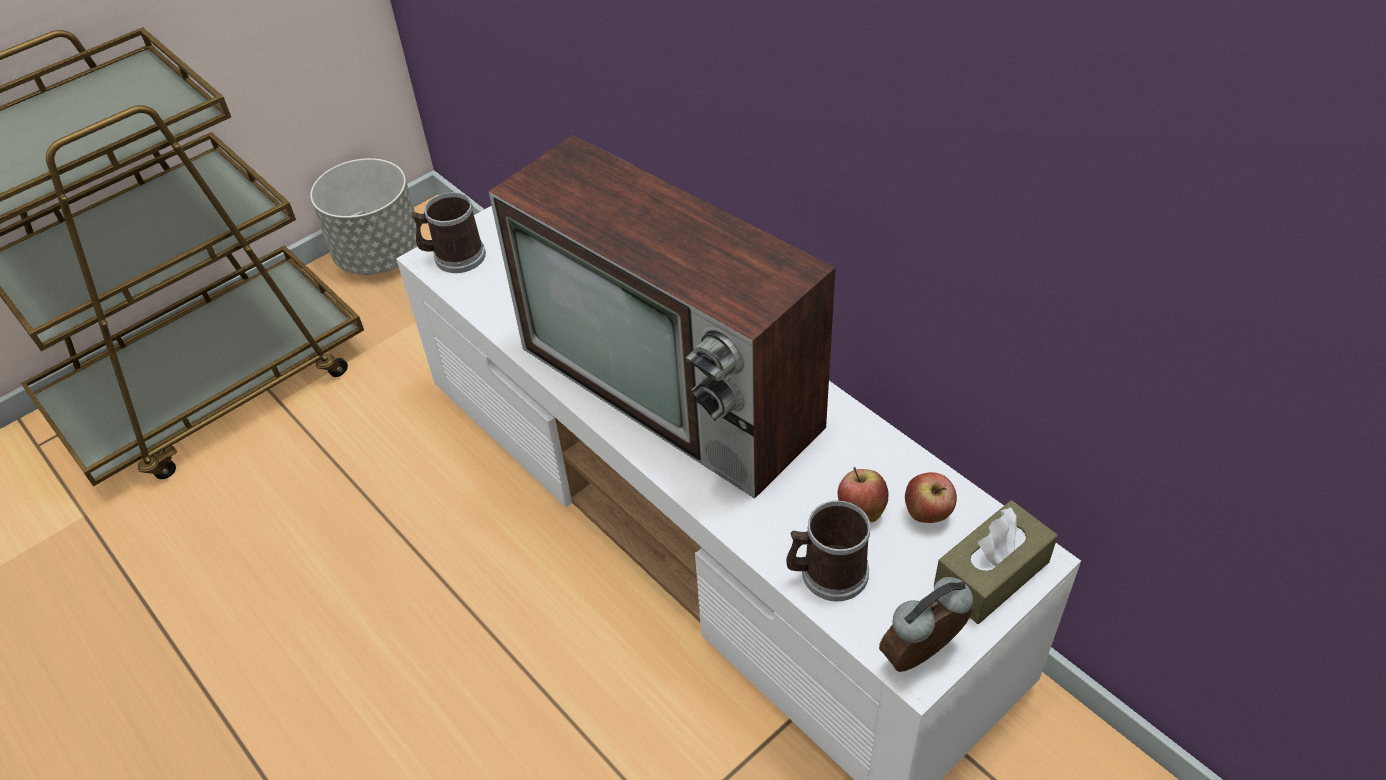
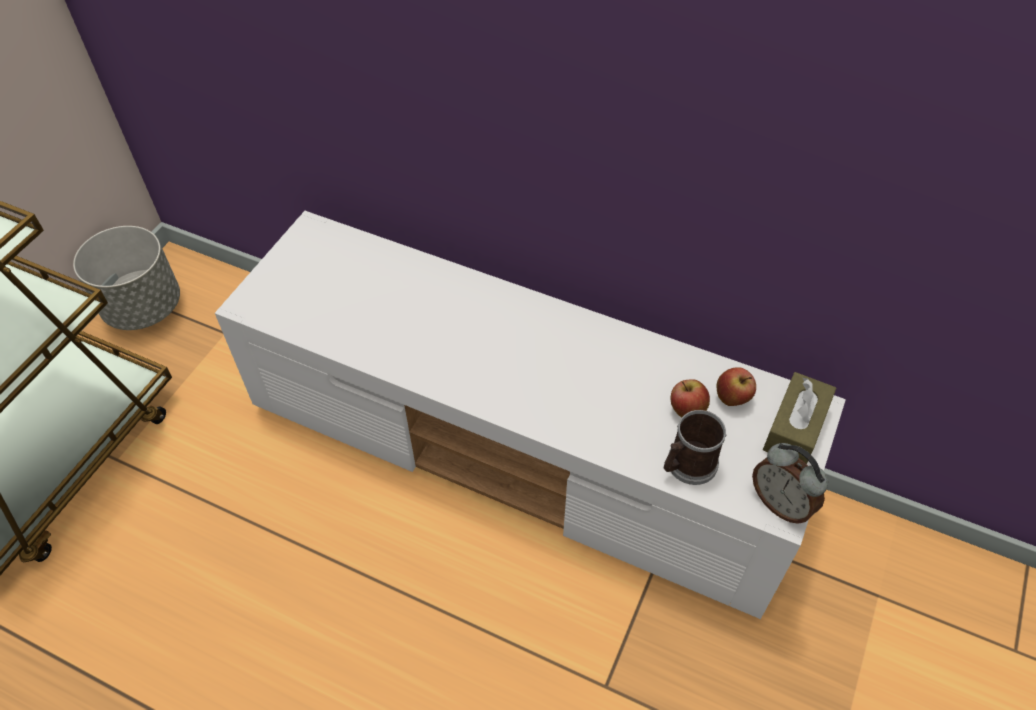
camera: 25 degrees left, 5 degrees up
(453, 257) = (265, 298): mug -> none
(675, 388) = (504, 358): television -> none
(922, 657) = (781, 503): alarm clock -> alarm clock turned 75 degrees counterclockwise

